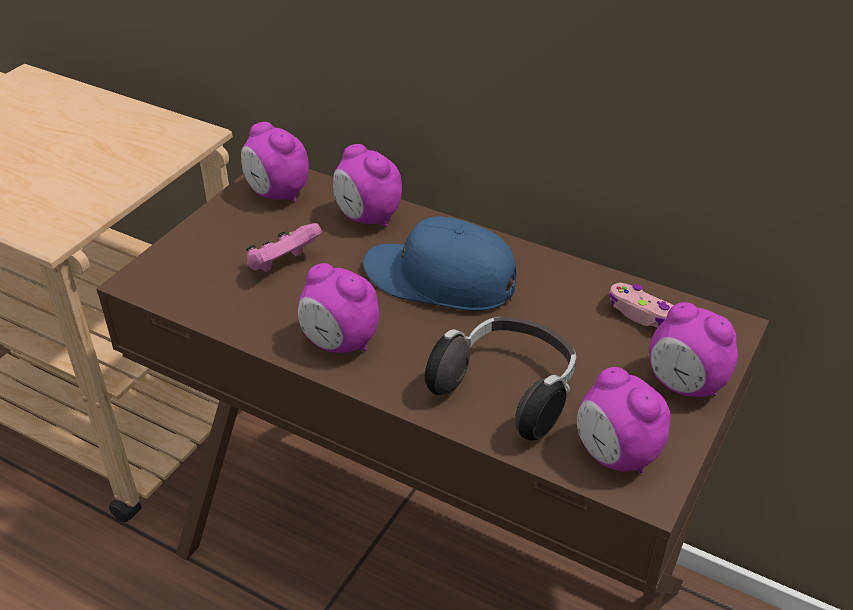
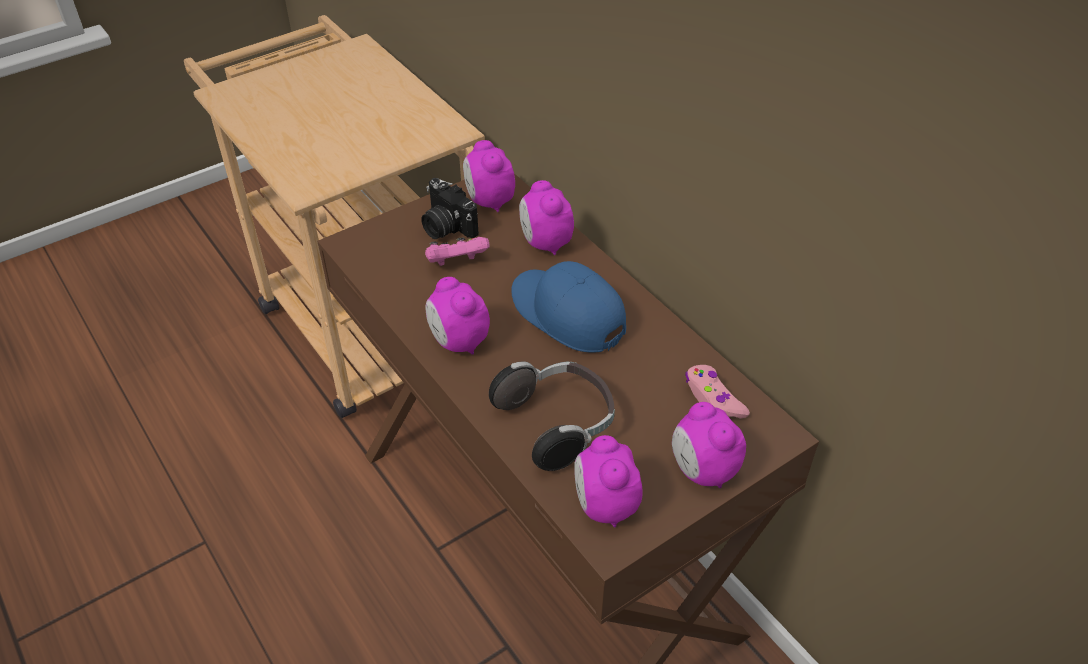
camera: 25 degrees right, 5 degrees up
(245, 232) = (446, 227): none -> camera

